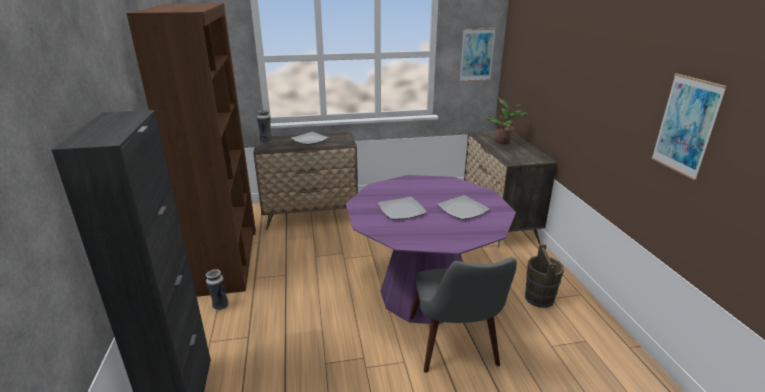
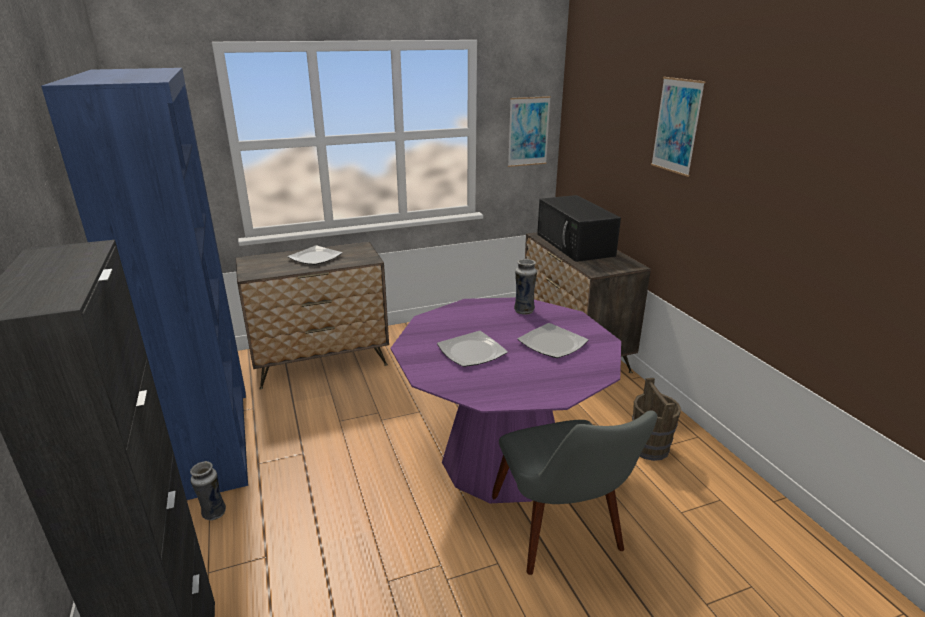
camera: 10 degrees left, 0 degrees up
(227, 259) = (211, 440): brown bookcase -> blue bookcase
(266, 142) = (252, 264): vase -> vase (524, 310)
(503, 142) = (575, 245): potted plant -> black microwave
(686, 126) = (837, 218): picture -> picture (677, 126)

